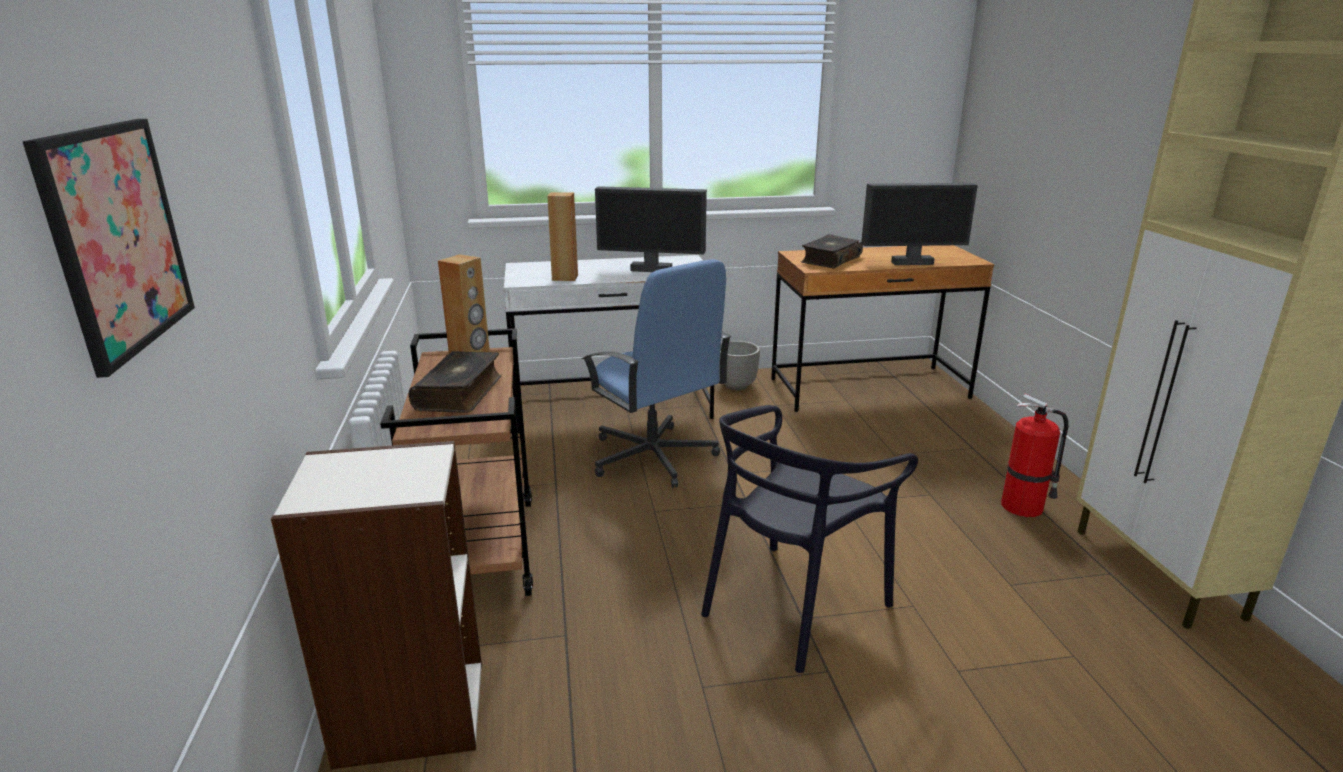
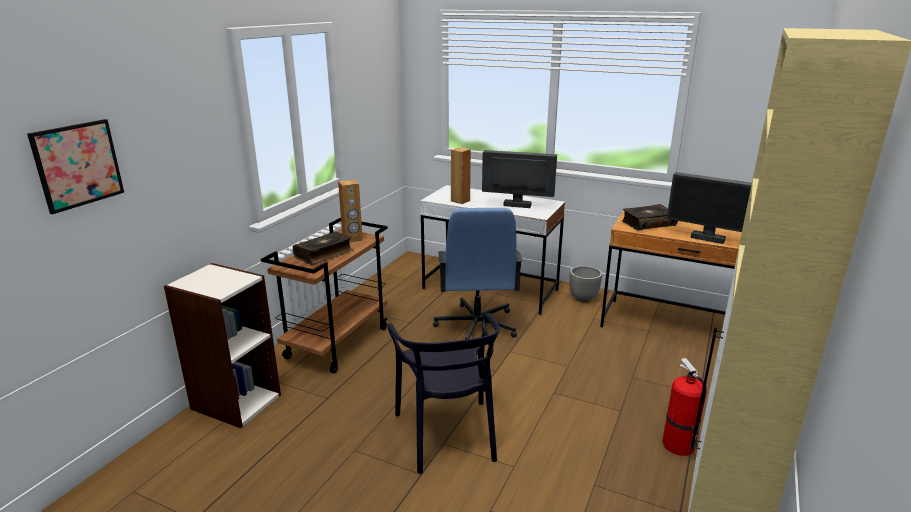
camera: 35 degrees right, 0 degrees up
(651, 269) = (517, 206): monitor -> monitor turned 150 degrees clockwise
(793, 605) = (447, 434): black chair -> black chair turned 90 degrees counterclockwise

